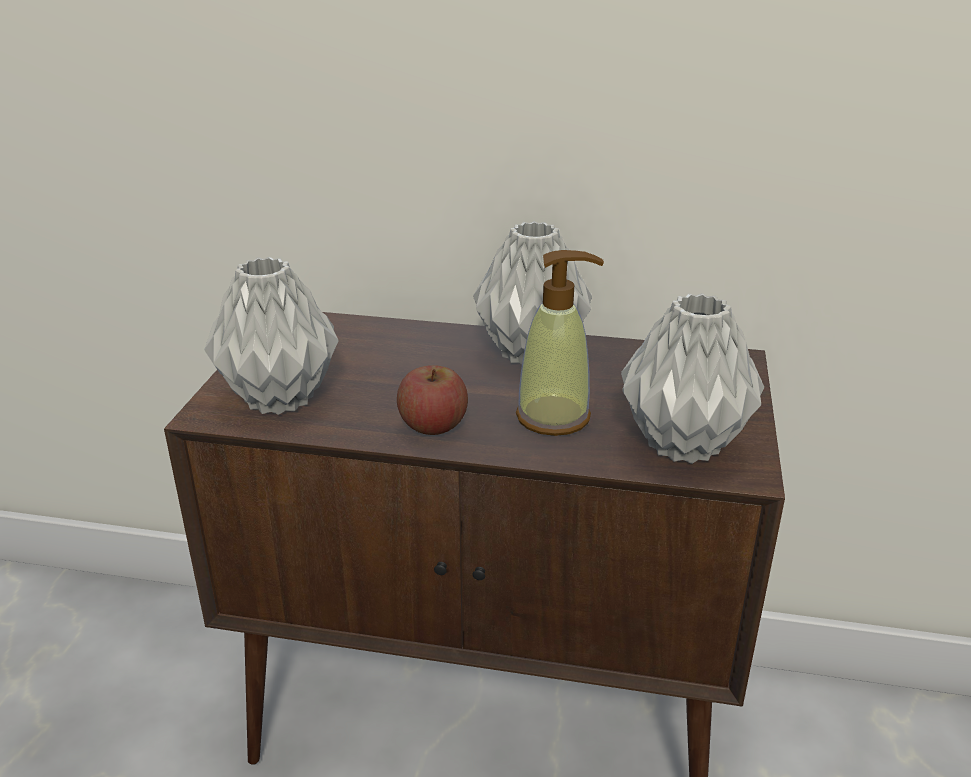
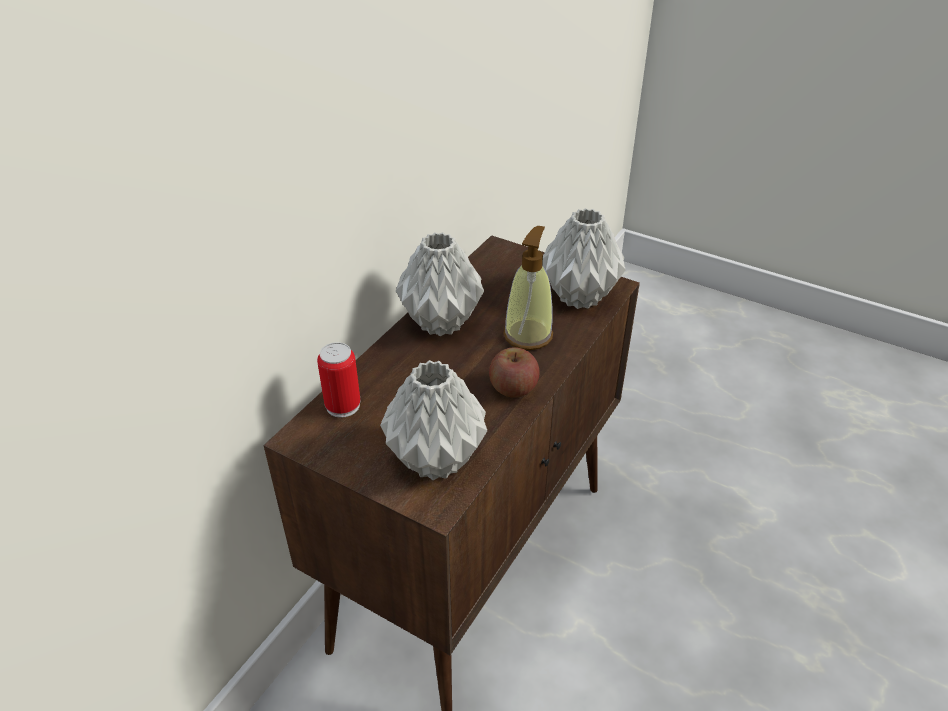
camera: 70 degrees left, 10 degrees up
(346, 330) = (343, 405): none -> can

